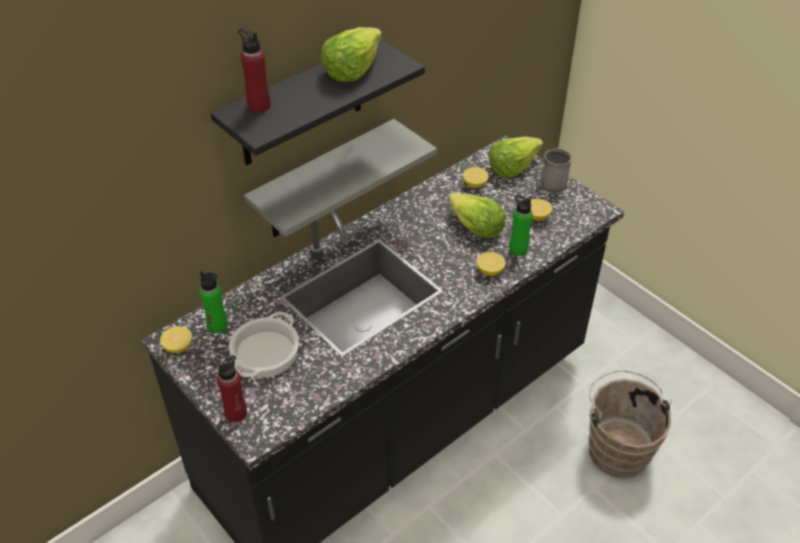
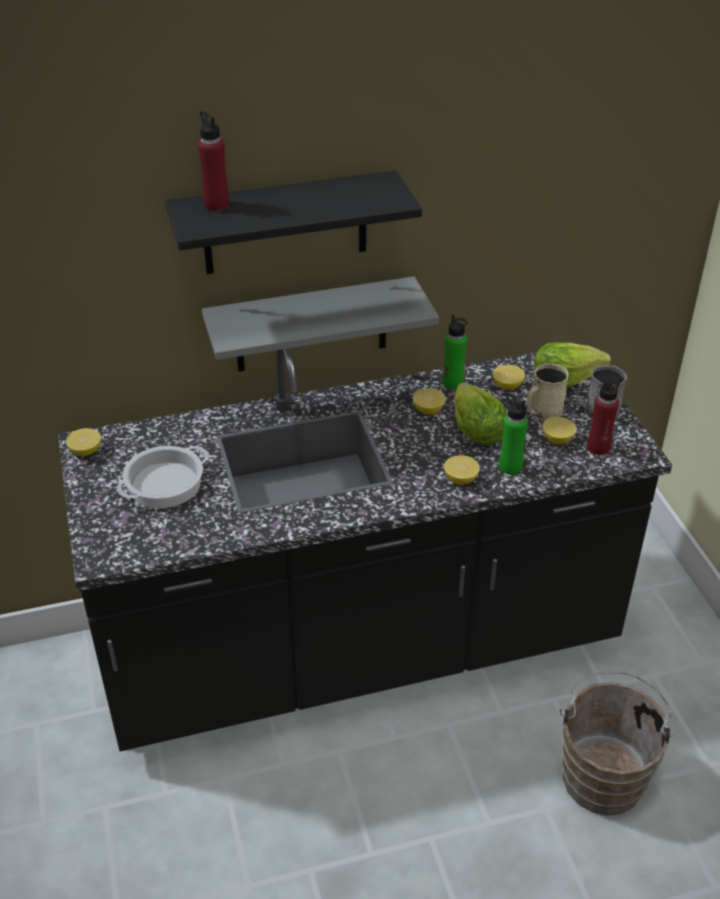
camera: 25 degrees right, 5 degrees down
(217, 325) = (137, 443): green bottle -> green bottle (453, 383)
(236, 413) = (96, 530): red bottle -> red bottle (598, 447)
(352, 69) = (340, 193): lettuce -> none
(430, 222) = (428, 410): none -> lemon
(512, 198) = (542, 412): none -> beige mug

